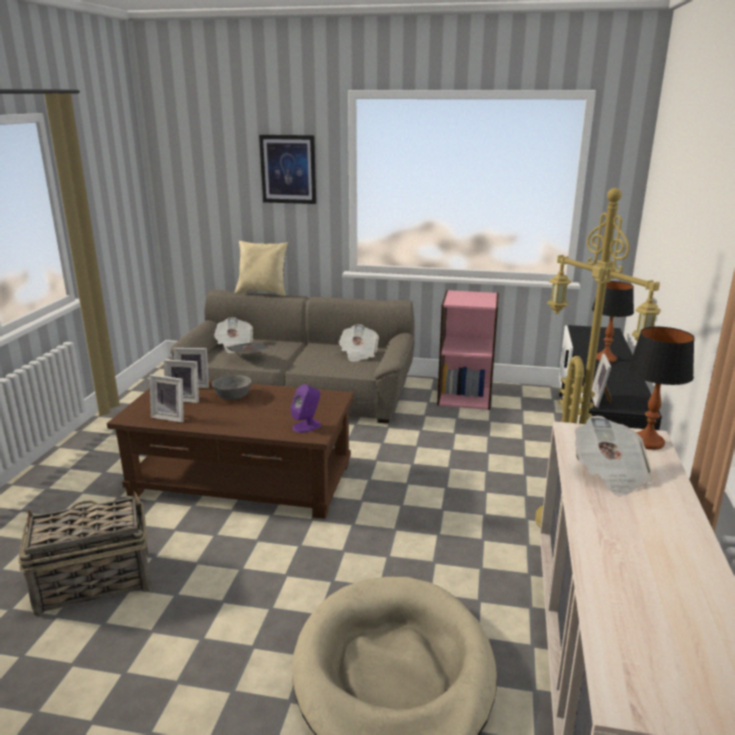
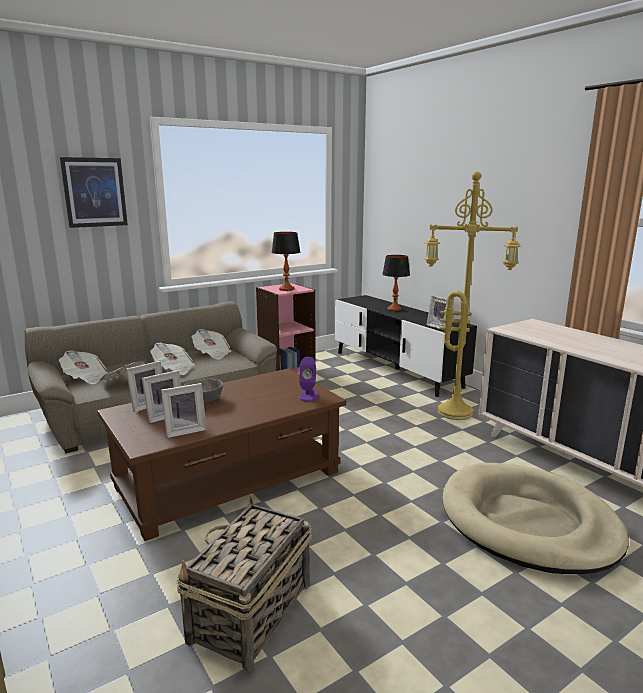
camera: 45 degrees left, 5 degrees down
(263, 292) = (87, 320): beige pillow -> none
(610, 474) = (563, 339): newspaper -> newspaper (173, 369)
(647, 442) = (539, 324): table lamp -> table lamp (286, 289)

